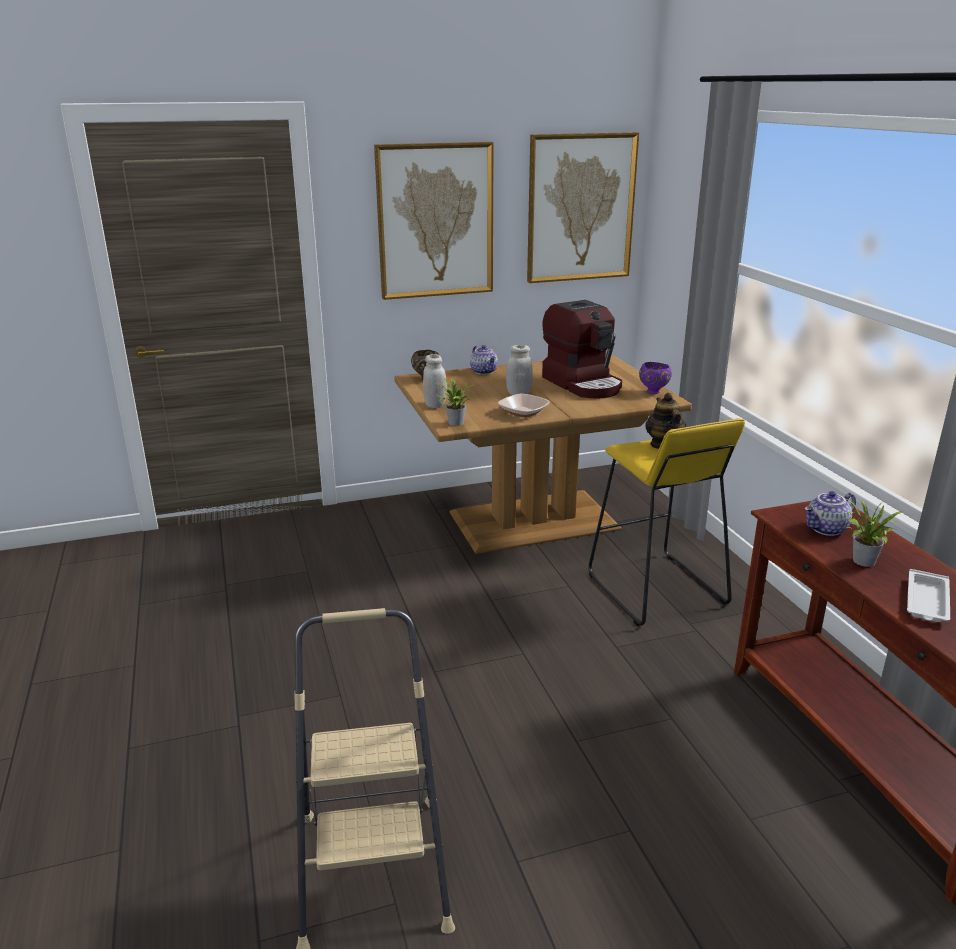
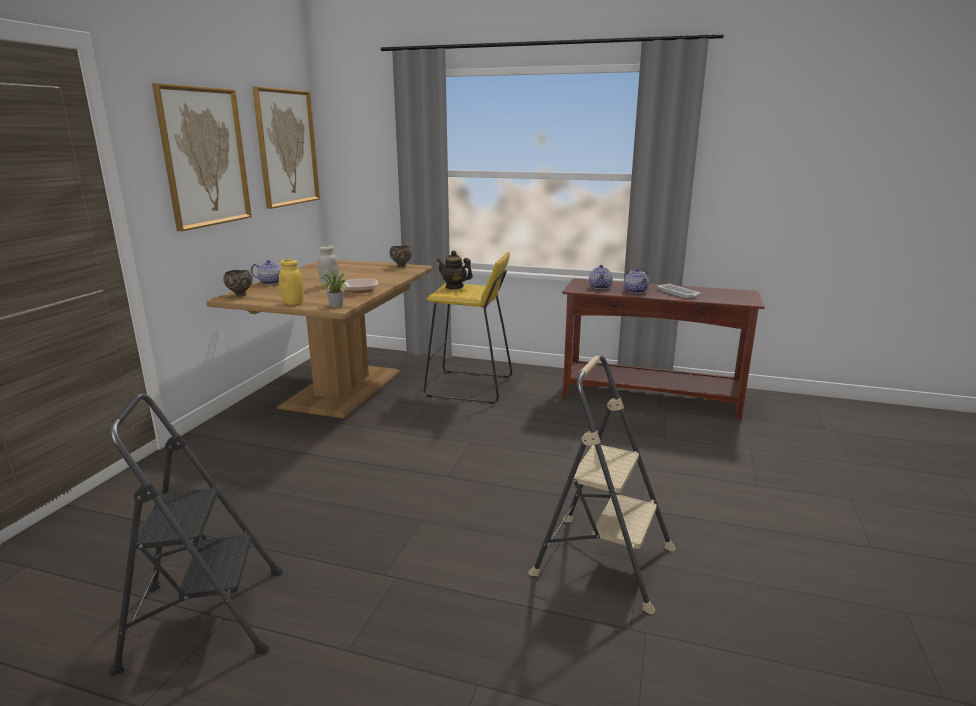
camera: 55 degrees left, 5 degrees down
(129, 653) = (199, 617): none -> black step ladder
(435, 405) = (293, 303): white jar -> yellow jar
(583, 384) = (353, 272): coffee machine -> none
(654, 392) = (401, 266): purple bowl -> brown bowl
(862, 562) = (636, 291): potted plant -> teapot

